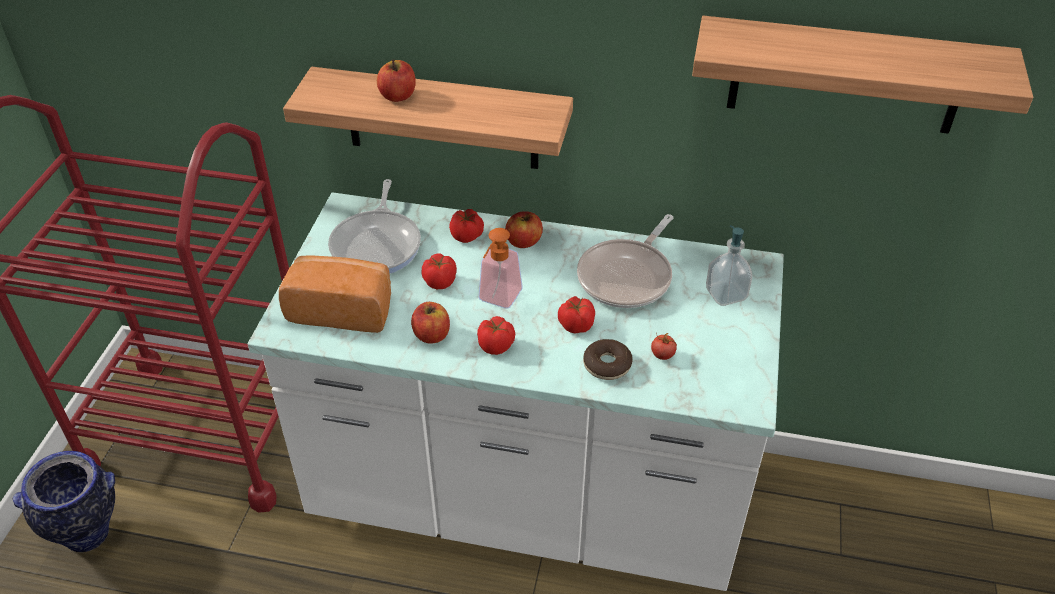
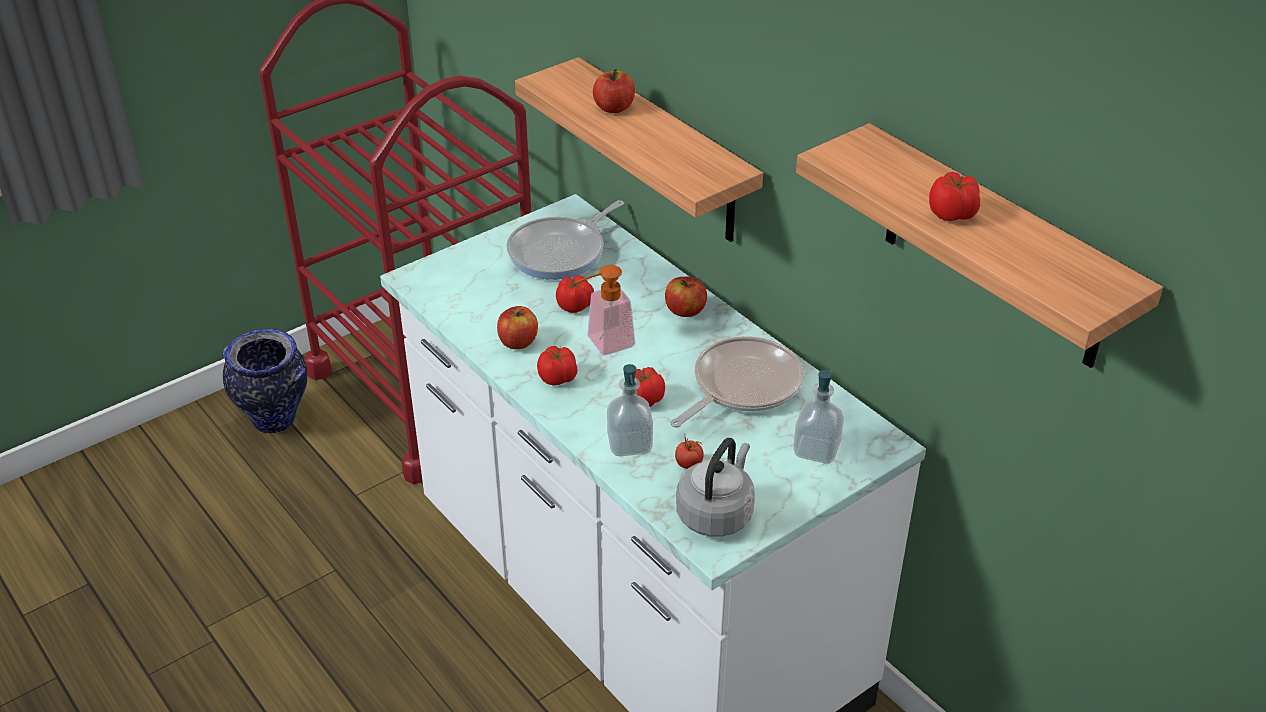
camera: 40 degrees right, 5 degrees down
(342, 309) = (475, 286): bread -> none
(467, 236) = (642, 282): tomato -> tomato (953, 214)
(607, 365) = (629, 444): donut -> soap dispenser
(627, 276) = (742, 386): frying pan -> frying pan turned 150 degrees clockwise
(722, 379) = (716, 513): none -> grey kettle

